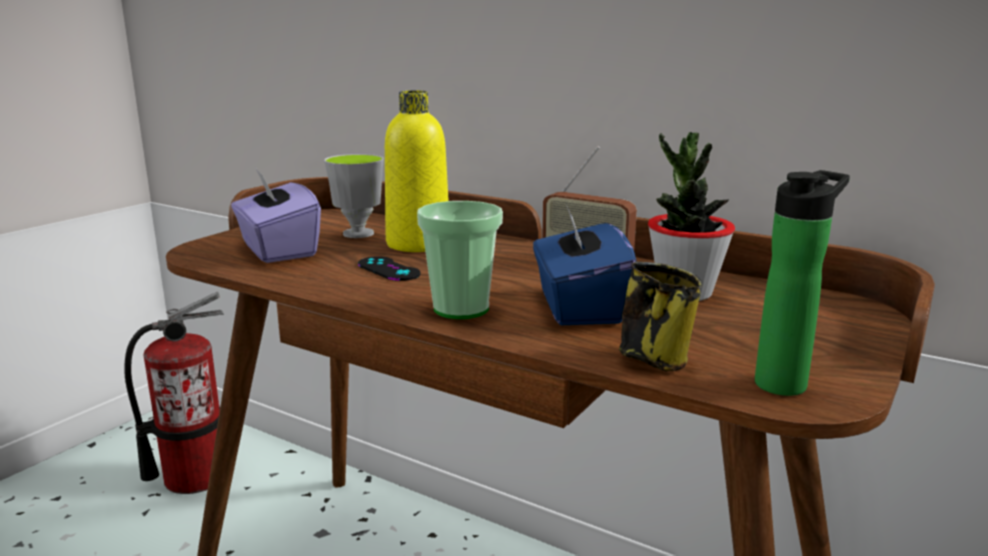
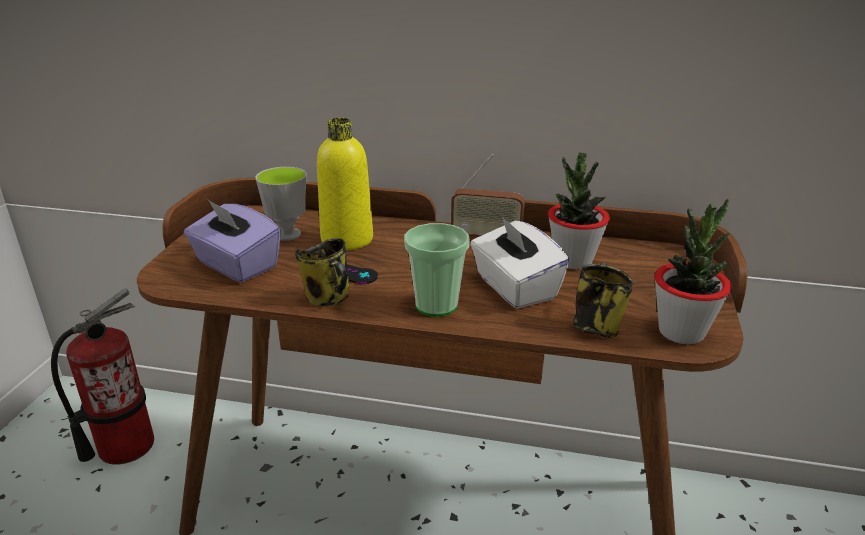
camera: 20 degrees left, 10 degrees up
(344, 287) = (329, 298): none -> mug
(578, 307) = (514, 288): blue tissue box -> white tissue box
(785, 382) = (681, 332): bottle -> potted plant

